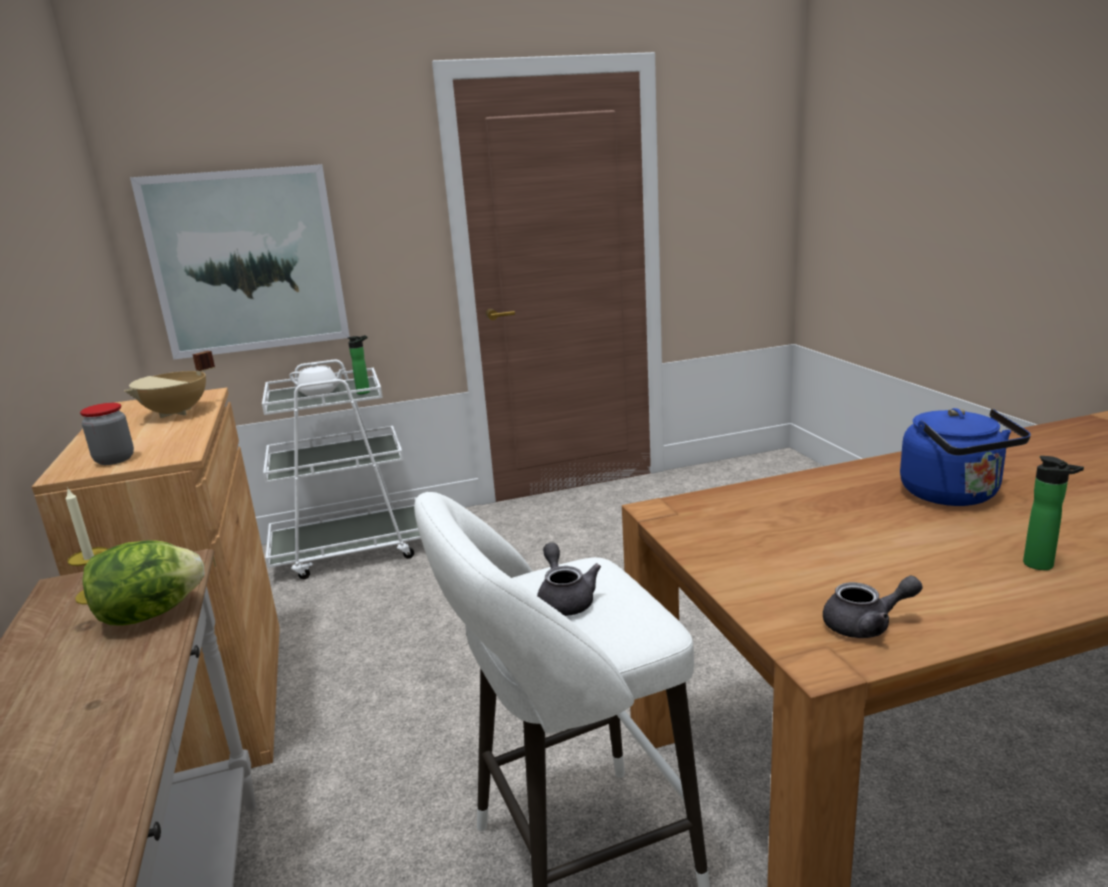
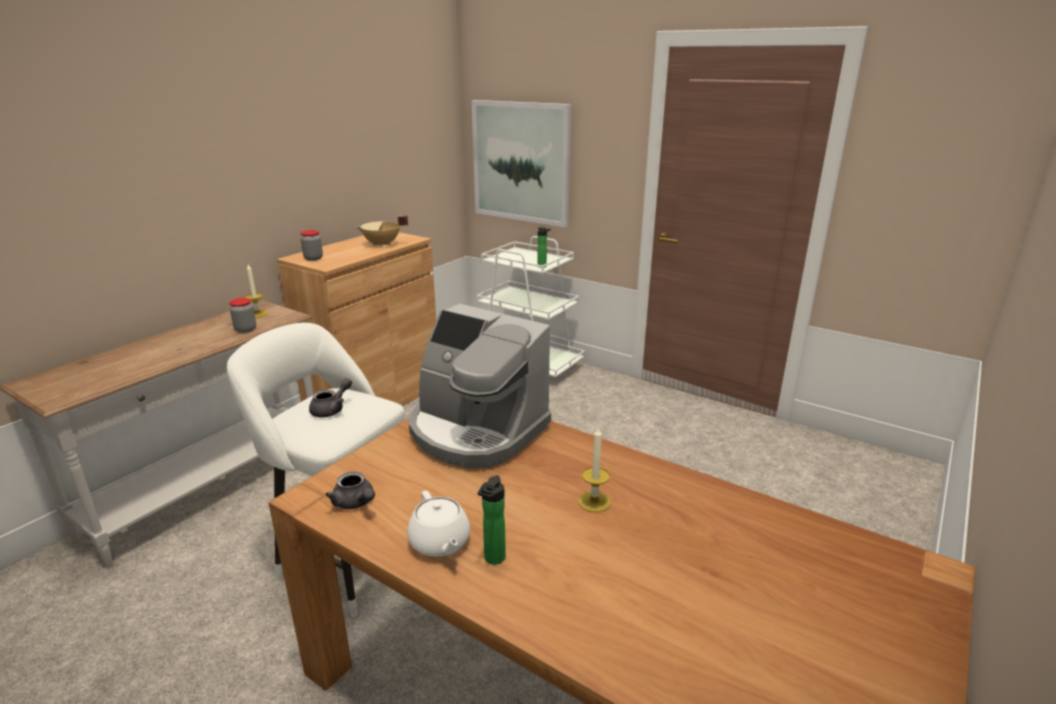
camera: 50 degrees right, 5 degrees up
(150, 614) = (245, 329): lettuce -> jar
(320, 392) = (527, 258): white teapot -> white teapot (440, 543)
(749, 517) = (476, 431): none -> coffee machine
(954, 496) = (594, 501): blue kettle -> candle

